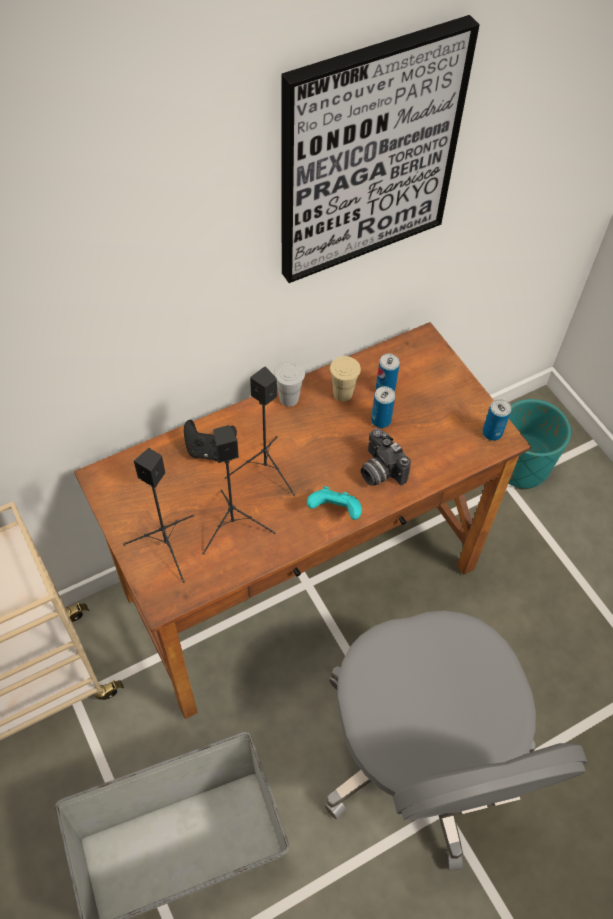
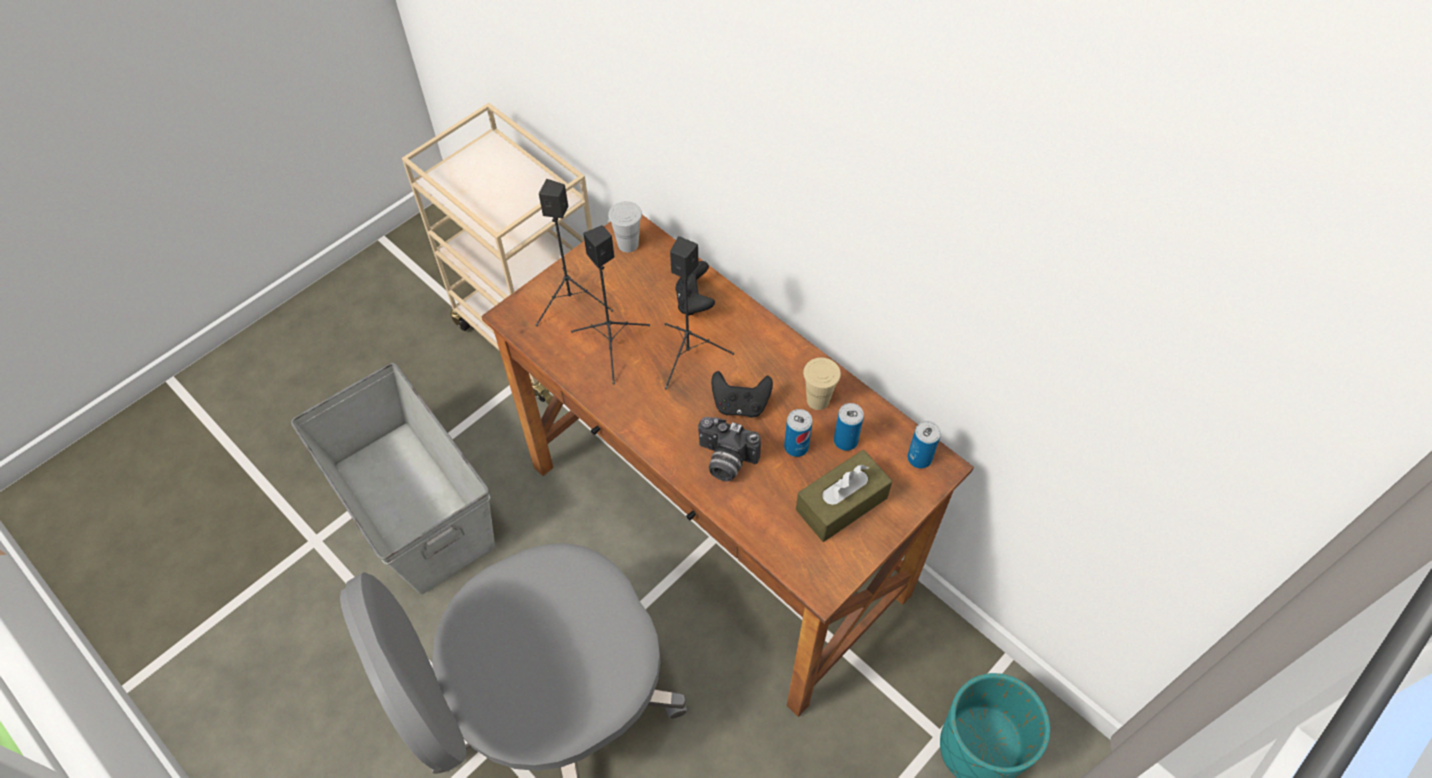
camera: 75 degrees right, 0 degrees up
(289, 399) = (789, 351): white cup -> white cup (628, 244)
(329, 446) = (740, 405): none -> black game controller
(335, 511) = (657, 431): turquoise game controller -> none
(367, 154) = (945, 188): picture -> none
(379, 471) = (725, 461): camera -> camera turned 105 degrees counterclockwise
(439, 407) = (841, 503): none -> brown tissue box
(492, 433) = (827, 570): can -> can (919, 458)

